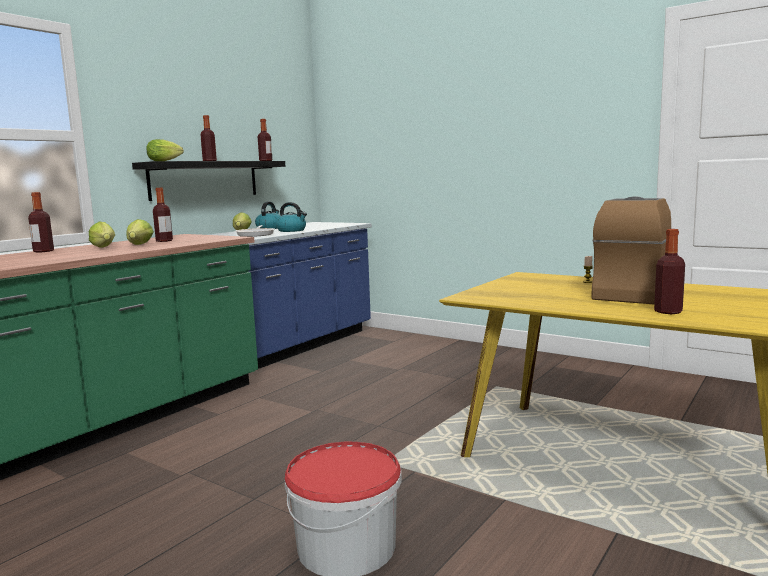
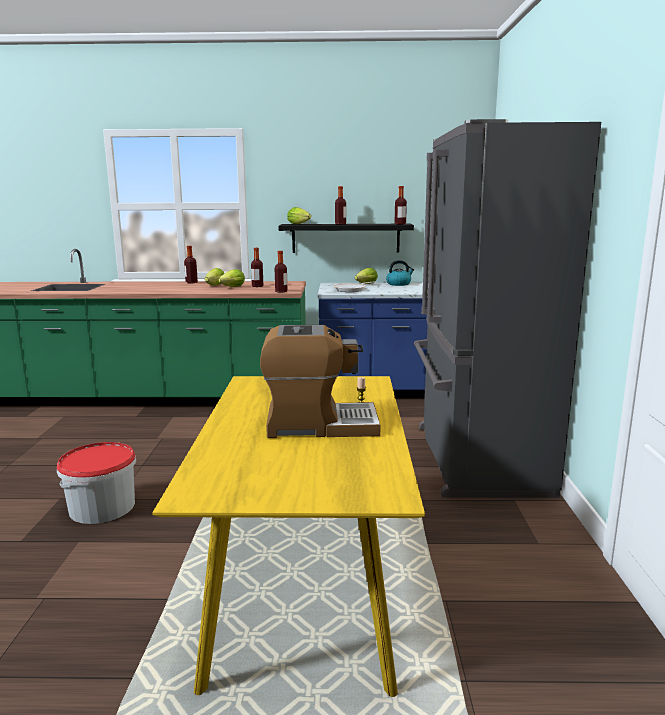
camera: 55 degrees right, 5 degrees up
(292, 230) = (389, 290): kettle -> none
(475, 358) = (476, 459): none -> grey fridge
(668, 312) = (237, 444): bottle -> bottle (281, 291)

